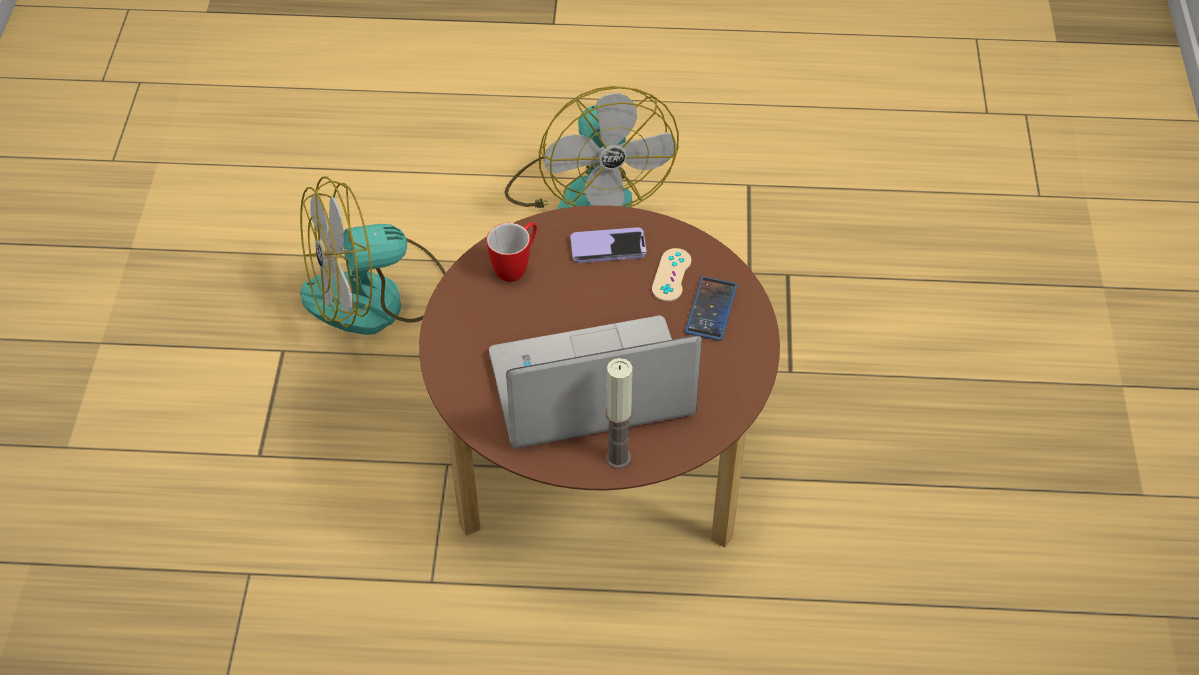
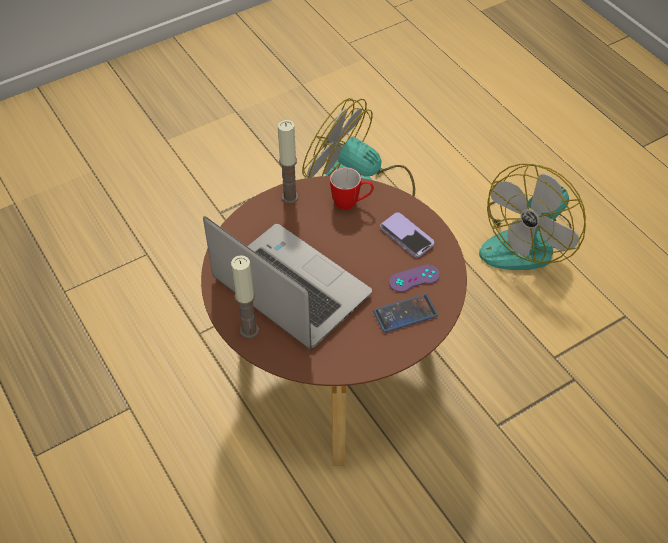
camera: 55 degrees right, 0 degrees up
(453, 315) = (290, 197): none -> candle
(671, 275) = (414, 278): beige game controller -> purple game controller

